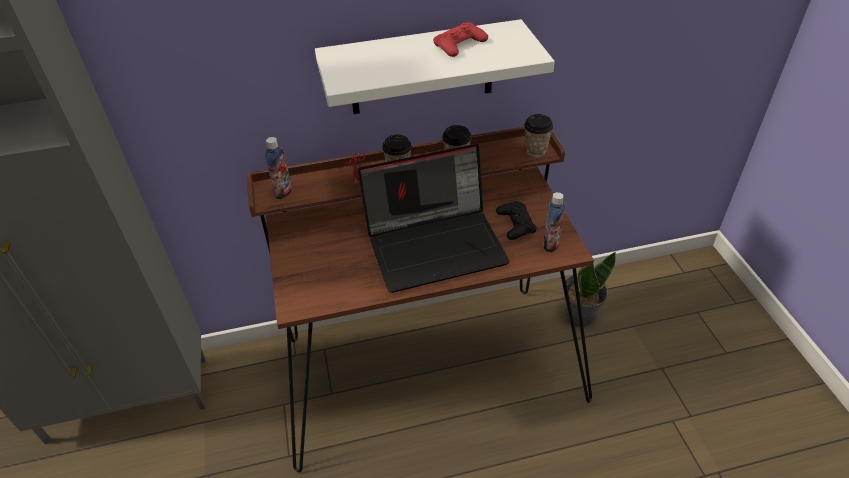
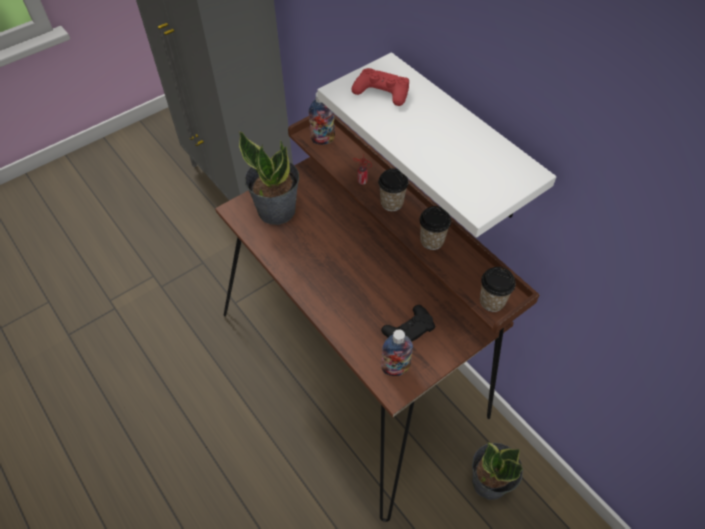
camera: 65 degrees right, 10 degrees up
(319, 273) = (276, 209): none -> potted plant
(436, 244) = (348, 275): laptop -> none
(459, 45) = (460, 144): red game controller -> red game controller (382, 91)

